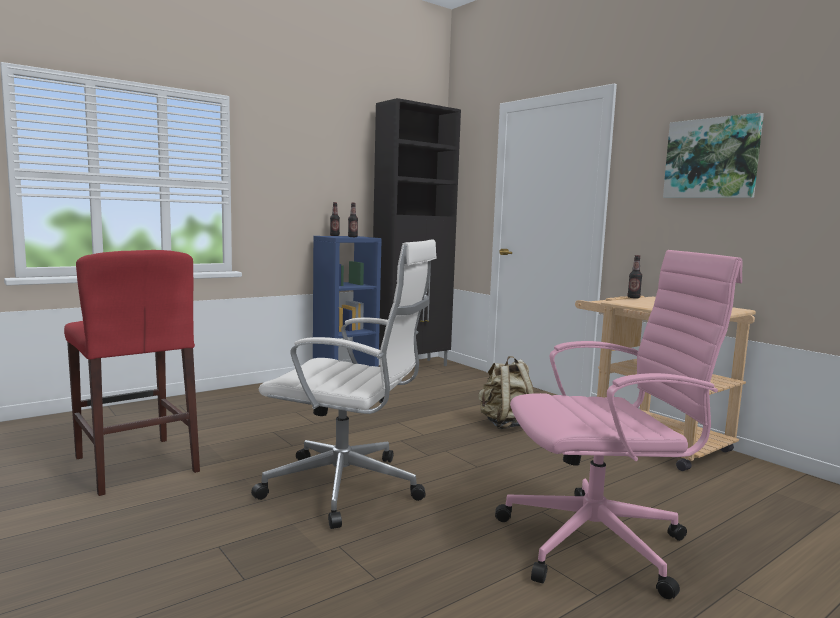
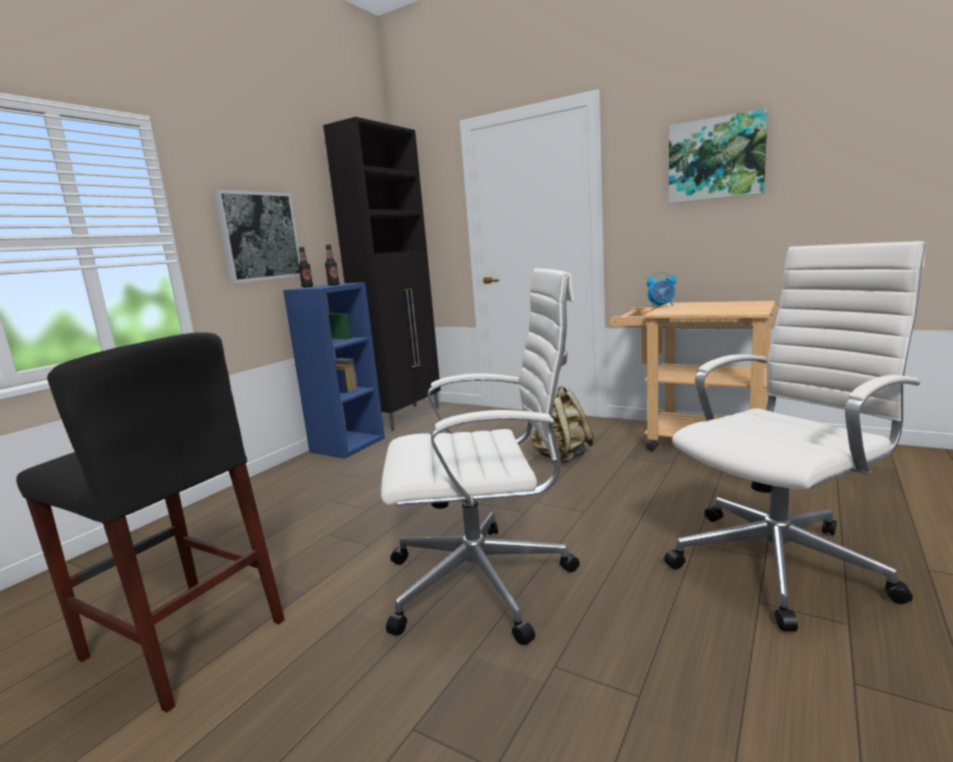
camera: 20 degrees left, 5 degrees up
(136, 464) = (183, 639): red stool -> black stool
(301, 190) = (259, 236): none -> picture
(599, 543) = (781, 562): pink office chair -> white office chair
(633, 297) = (661, 306): bottle -> alarm clock

